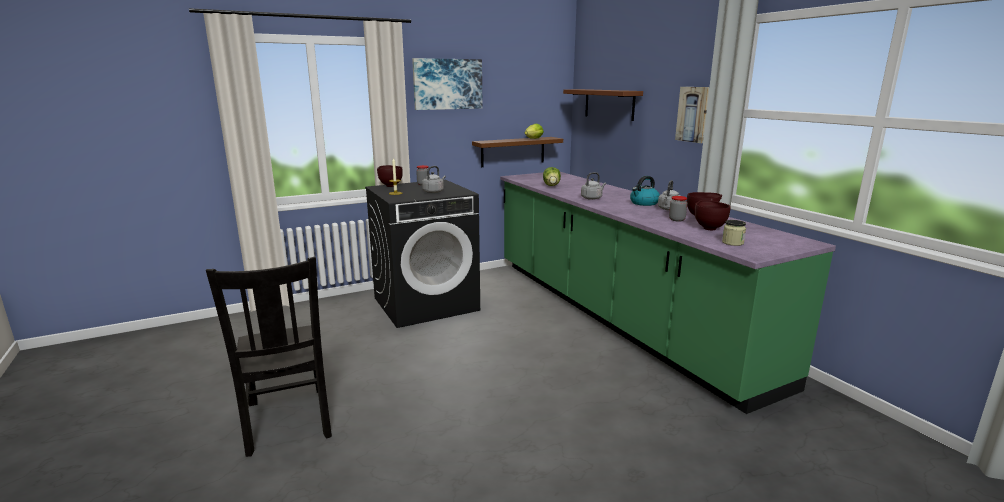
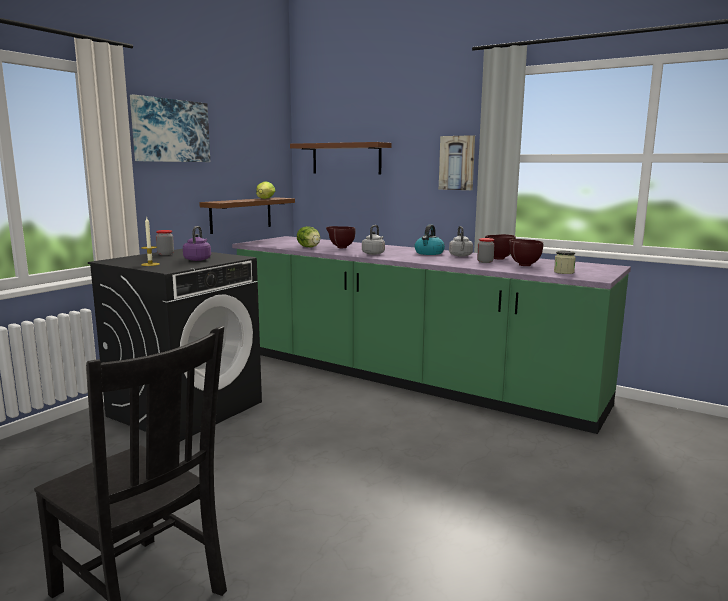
camera: 30 degrees left, 5 degrees down
(390, 185) = (123, 258): brown bowl -> brown bowl (340, 247)
(434, 191) = (198, 259): grey kettle -> purple kettle

